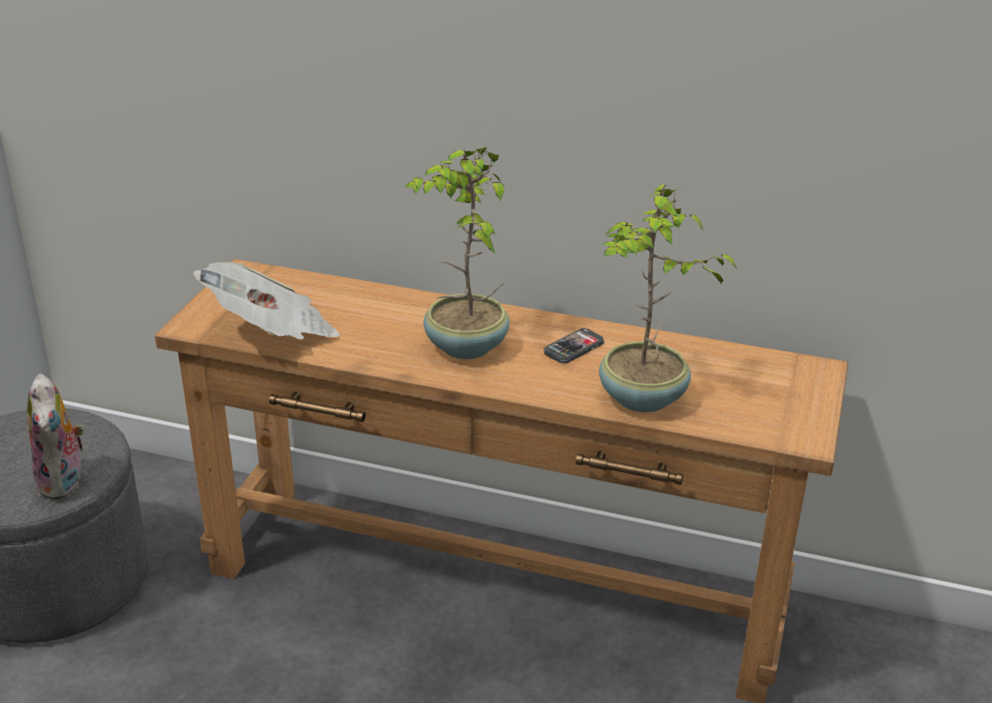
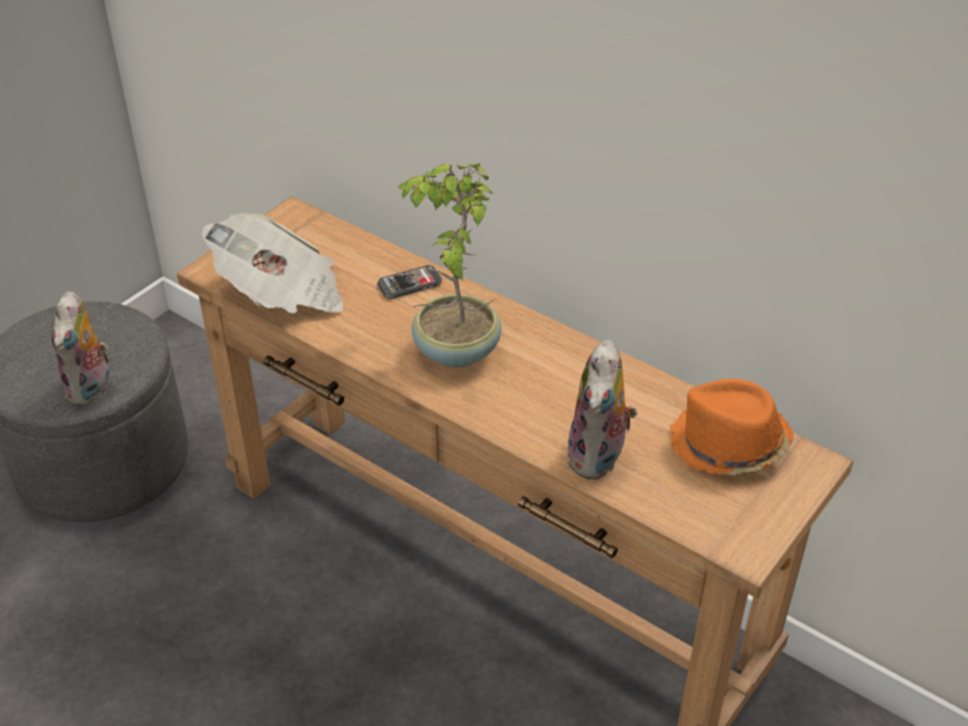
camera: 20 degrees right, 10 degrees up
(573, 348) = (563, 377): phone -> phone (409, 284)
(642, 399) = (599, 458): potted plant -> plush toy
(743, 370) = (728, 445): none -> orange hat

